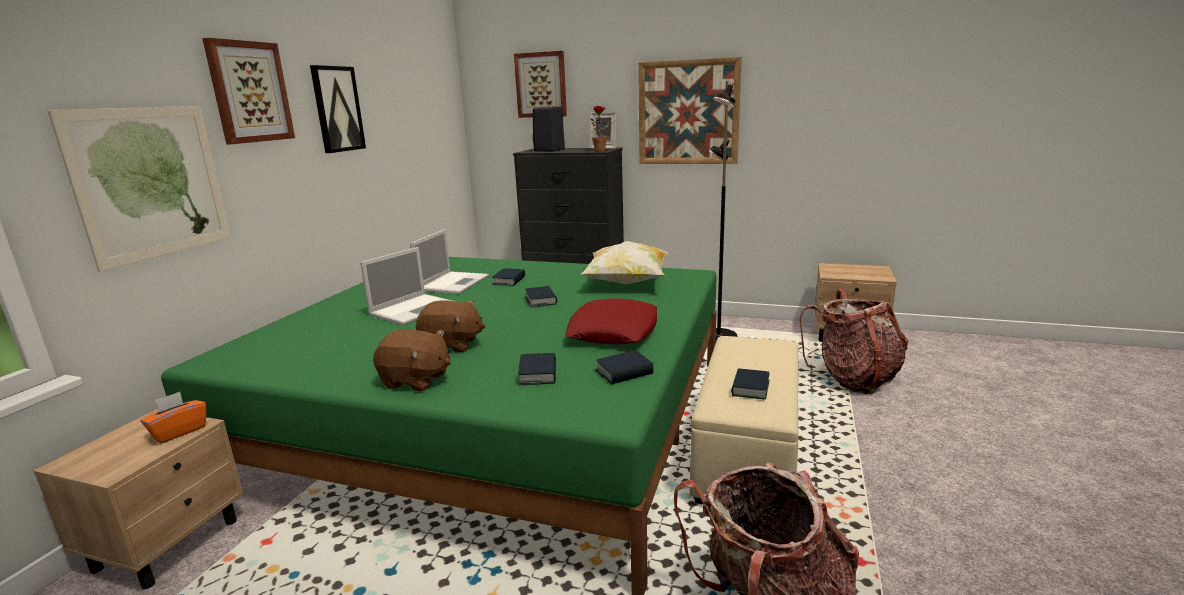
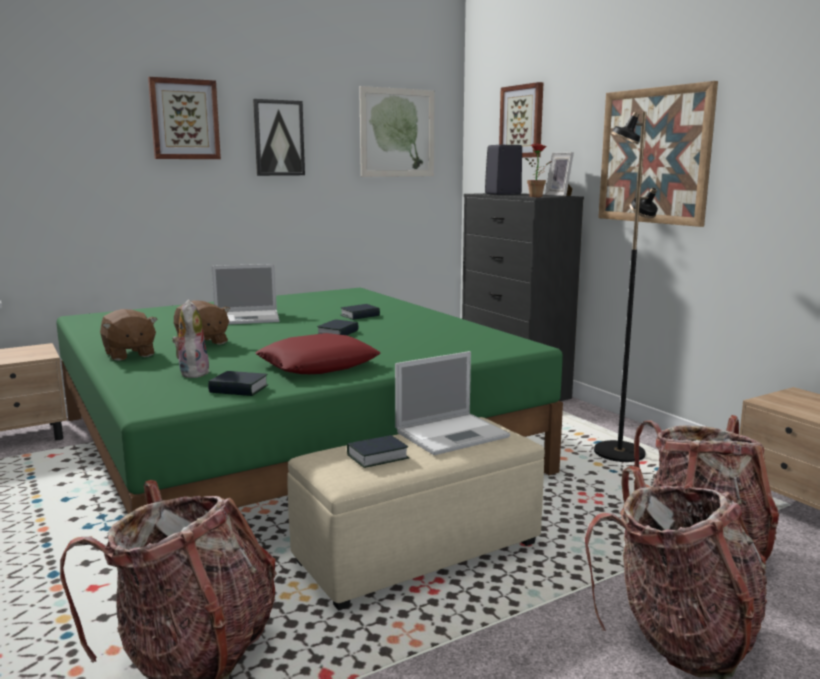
camera: 40 degrees right, 5 degrees down
(151, 182) = (84, 181): picture -> picture (397, 133)
(179, 431) = (33, 356): orange tissue box -> none
(454, 283) = (320, 308): laptop -> laptop (453, 434)
(538, 374) = (192, 372): book -> plush toy
(626, 283) = (442, 338): pillow -> none
(932, 431) = (679, 638): none -> backpack

